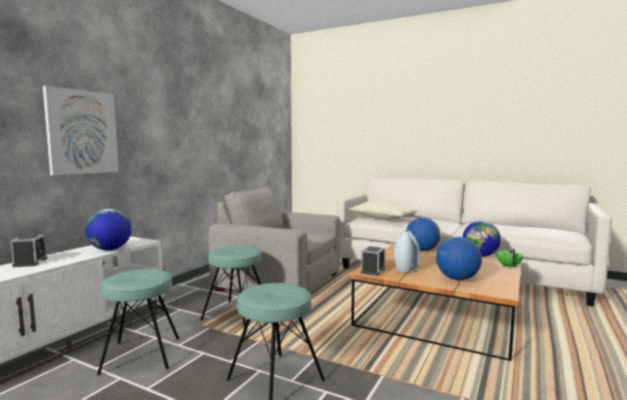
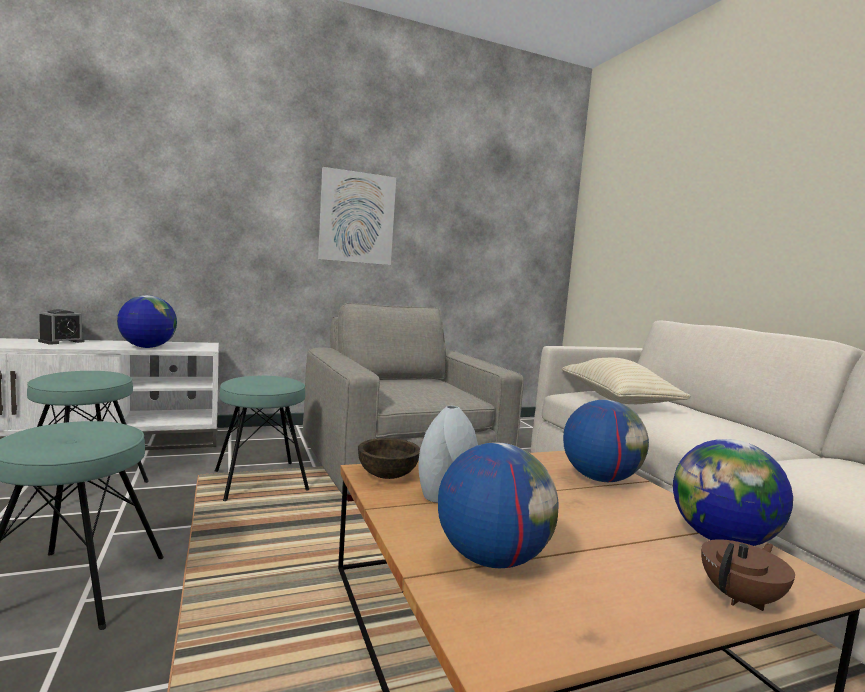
camera: 40 degrees right, 0 degrees up
(82, 132) = (163, 202): picture -> picture (357, 218)
(372, 271) = (387, 475): alarm clock -> brown bowl
(509, 266) = (741, 599): green teapot -> brown teapot

